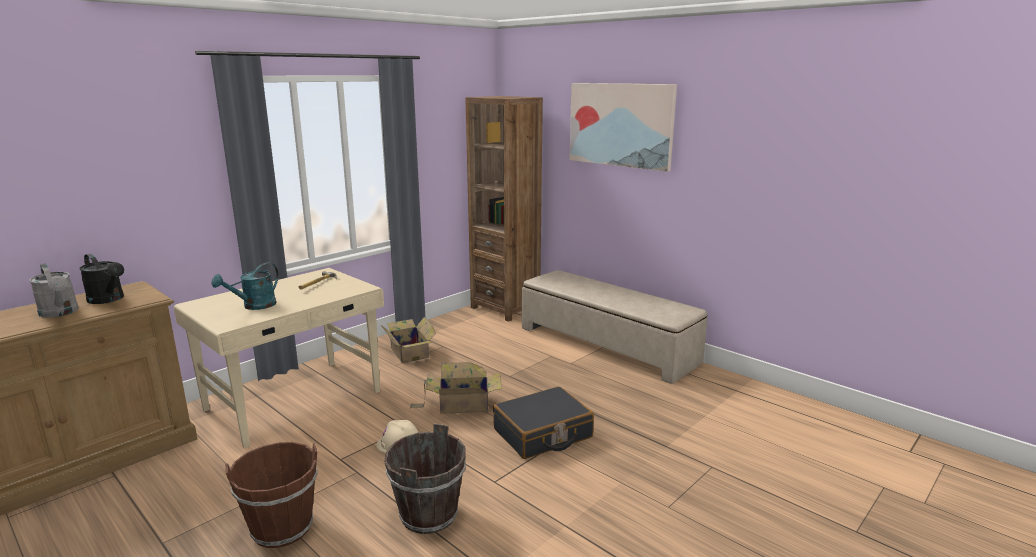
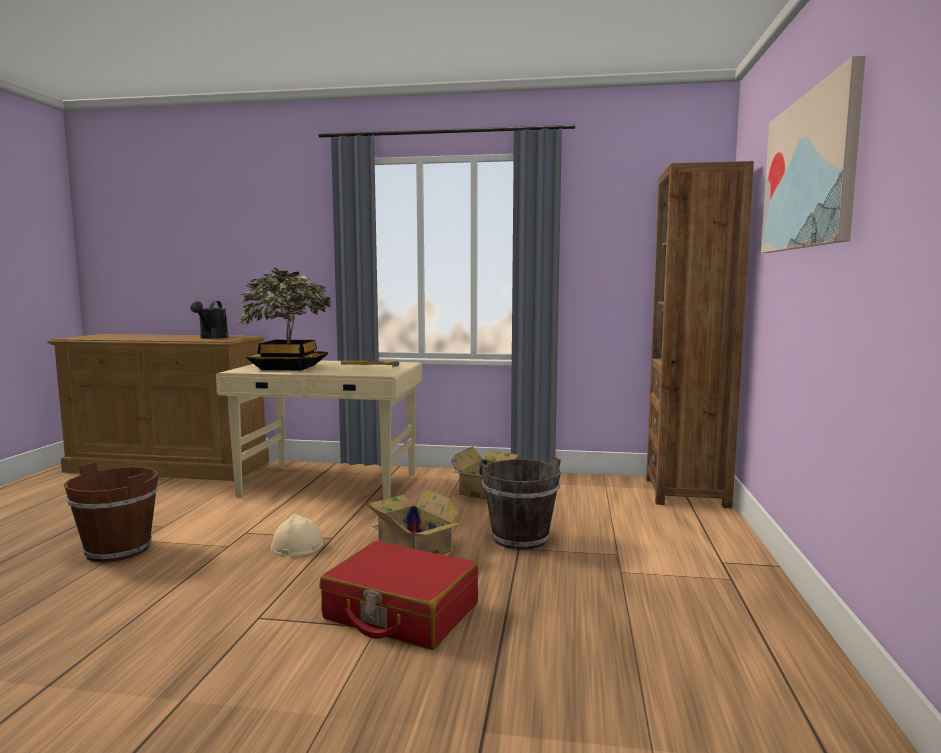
camera: 55 degrees right, 10 degrees down
(60, 313) = (176, 338): grey watering can -> none
(254, 306) = (289, 367): turquoise watering can -> potted plant
(428, 515) = (167, 603): brown bucket -> brown bucket (520, 538)
(543, 434) = (400, 612): black suitcase -> red suitcase
(607, 345) = (732, 579): beige bench -> none

